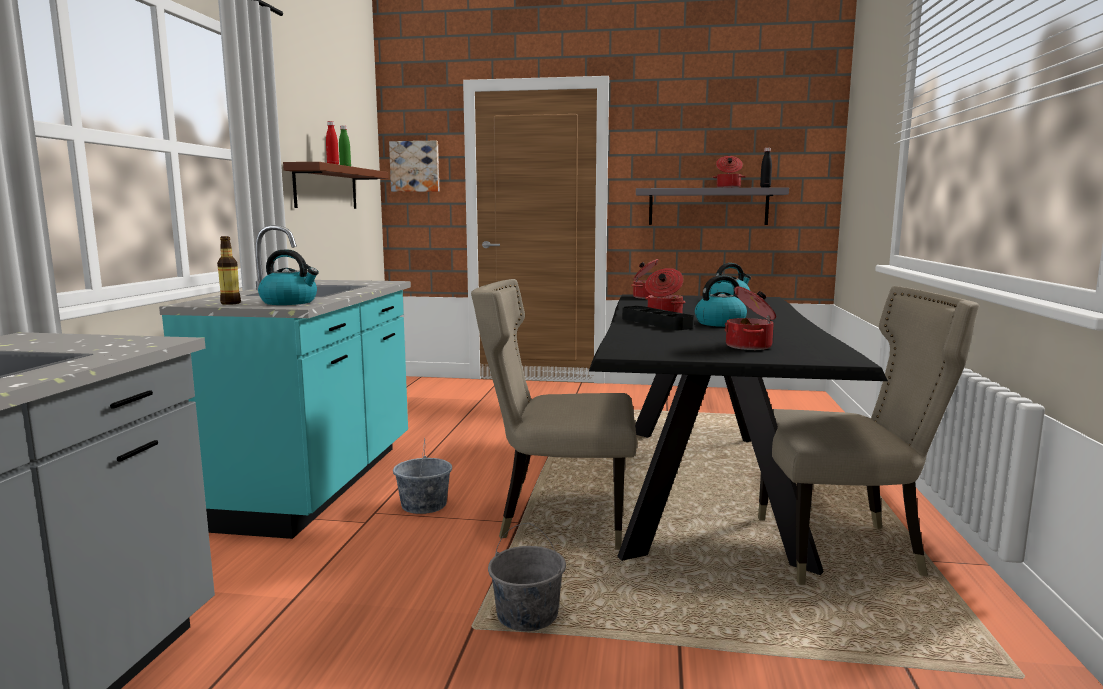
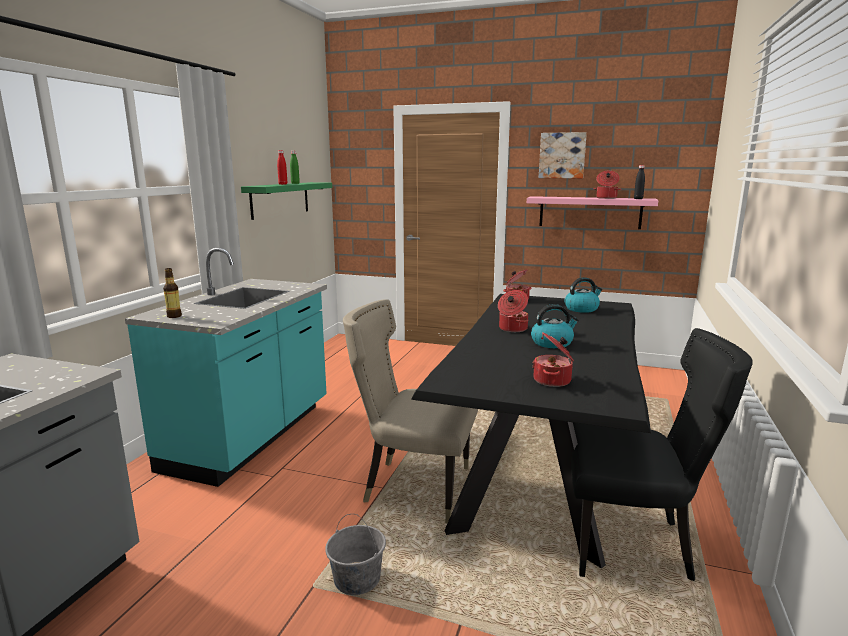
camera: 10 degrees right, 5 degrees up
(290, 302) = (215, 316): kettle -> none
(326, 188) = (280, 199): brown shelf -> green shelf
(415, 166) = (357, 174): picture -> picture (562, 155)
(424, 505) = (319, 464): grey bucket -> none
(656, 323) = (499, 339): black tray -> none
(708, 206) = (590, 212): grey shelf -> pink shelf
(845, 550) = (633, 544): beige chair -> black chair

